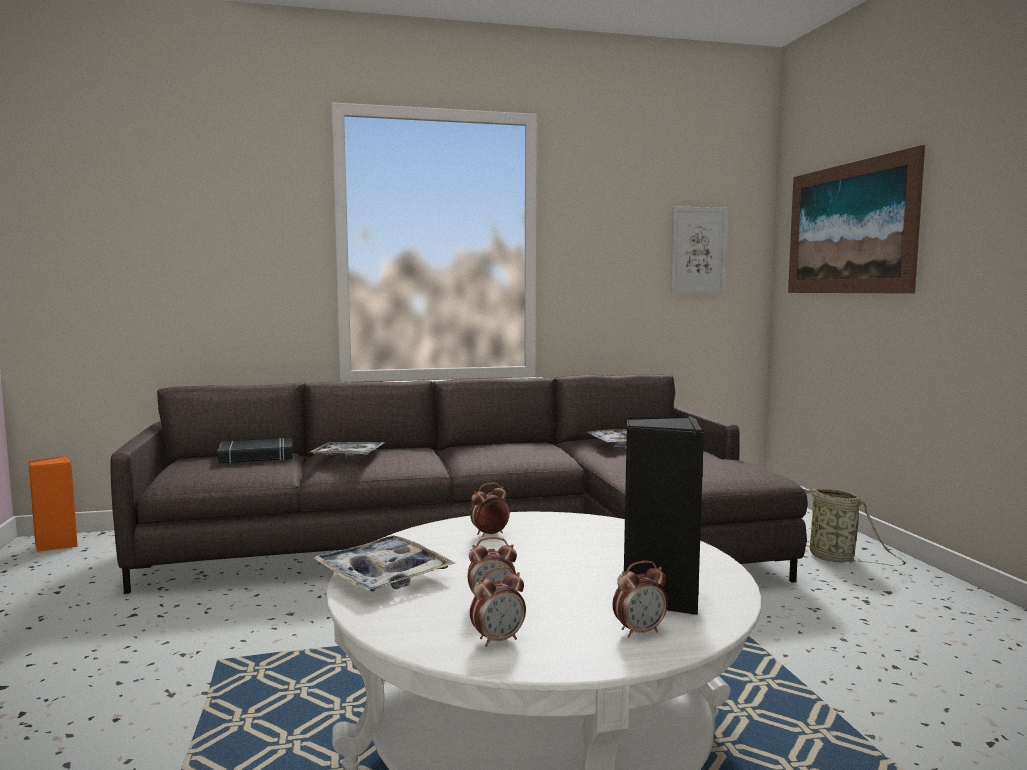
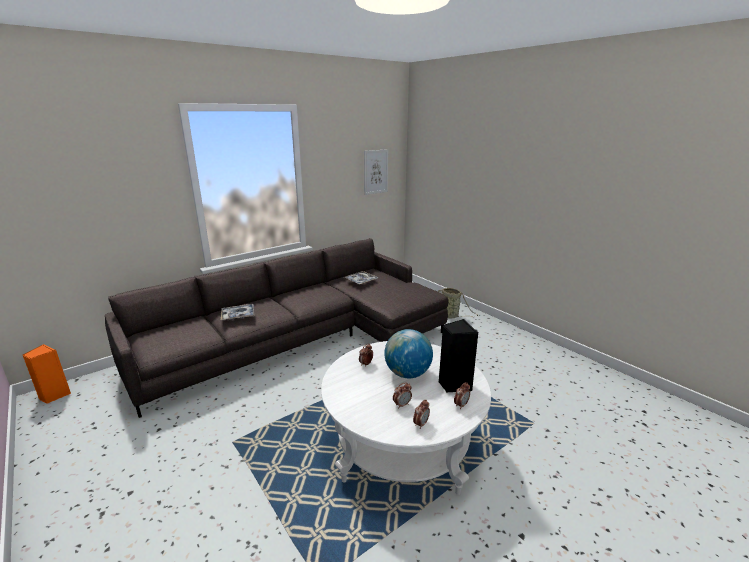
camera: 25 degrees left, 15 degrees up
(256, 457) = (186, 326): black book -> none
(383, 575) = (348, 402): tray -> none
(564, 561) = (407, 373): none -> globe
(849, 228) = (448, 167): picture -> none

